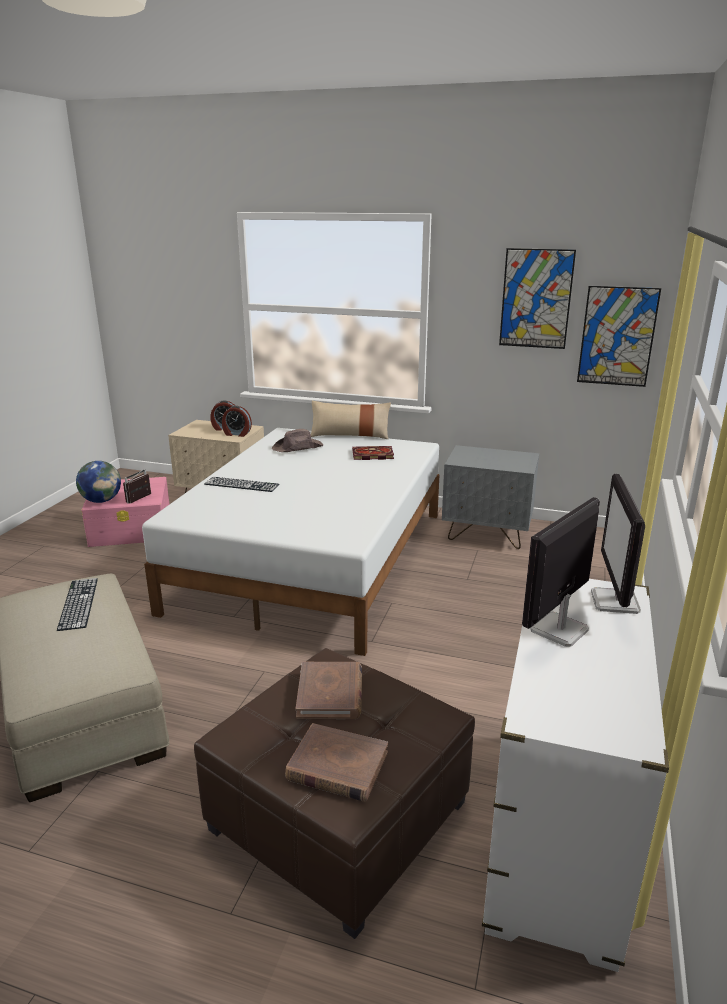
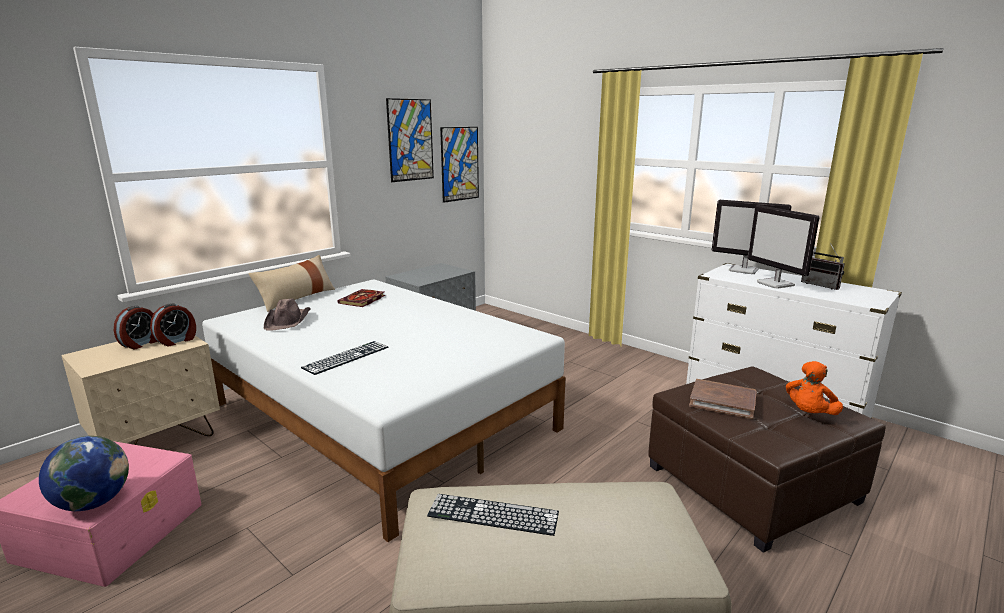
camera: 65 degrees left, 5 degrees down
(141, 499) = (152, 466): radio -> radio (822, 285)
(337, 766) = (809, 414): brown book -> orange plush toy

